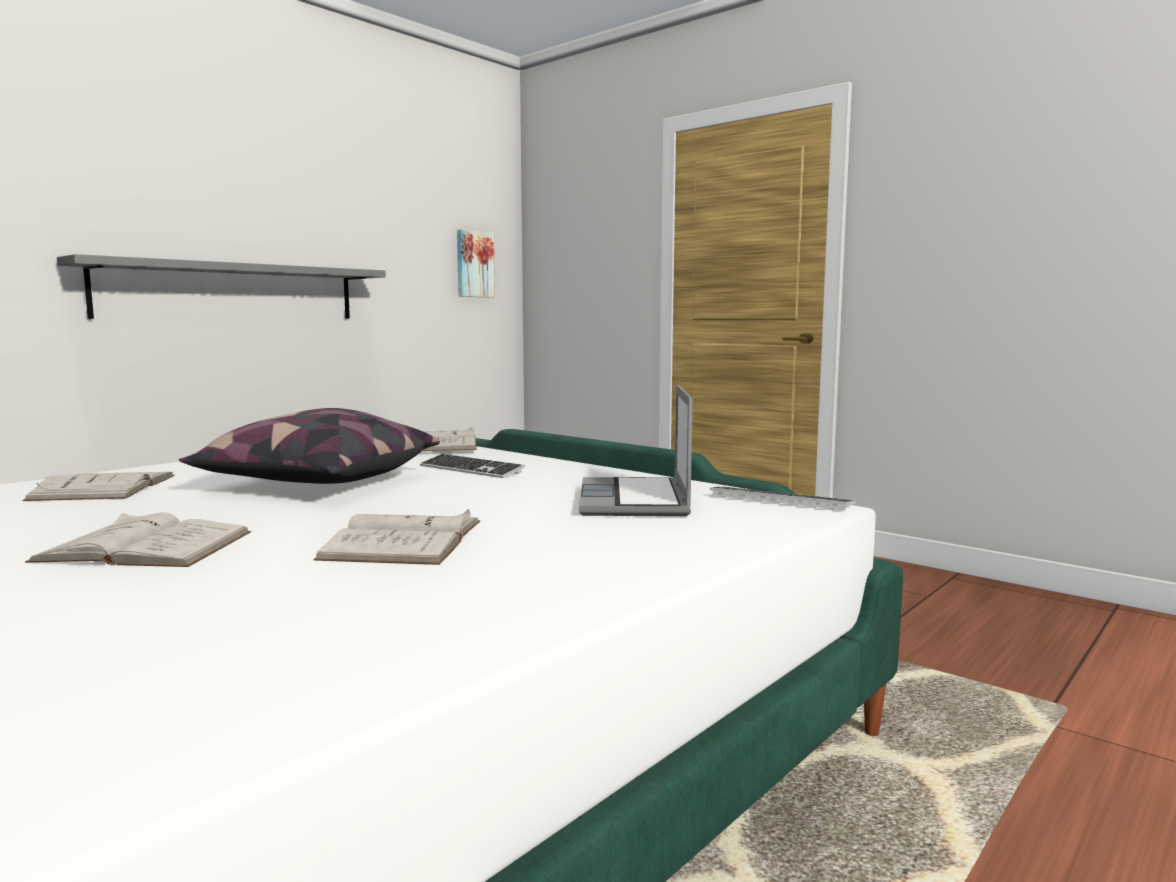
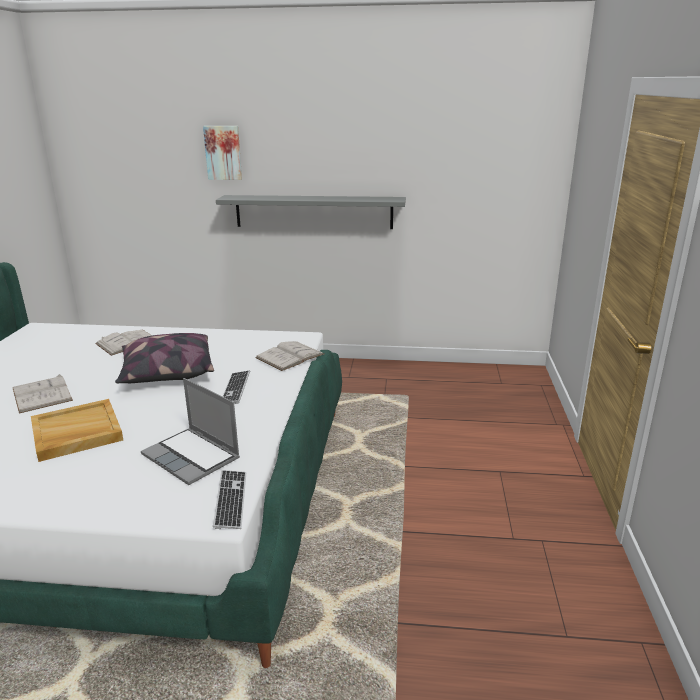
camera: 55 degrees right, 15 degrees up
(404, 540) = (76, 433): white book -> beige tray
(474, 264) = (512, 187): picture -> picture (223, 152)
(635, 501) = (192, 457): laptop -> laptop turned 105 degrees counterclockwise

